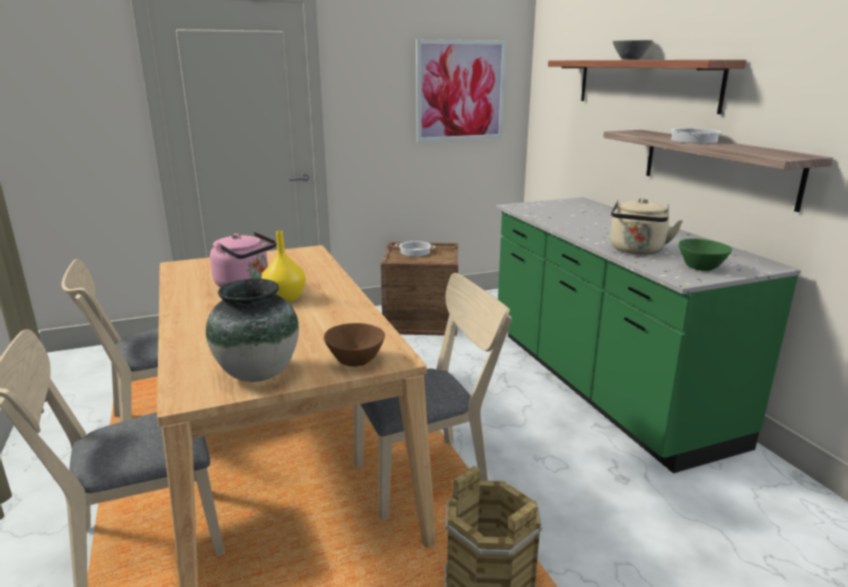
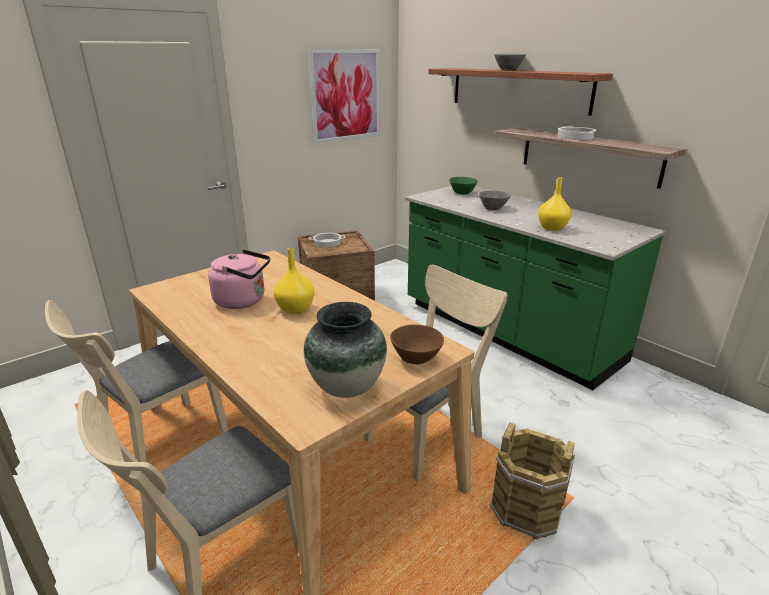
camera: 20 degrees left, 5 degrees up
(588, 224) = (494, 208): none -> grey bowl
(636, 251) = (552, 228): beige kettle -> yellow vase
(700, 268) = (607, 237): green bowl -> green bowl (462, 193)

